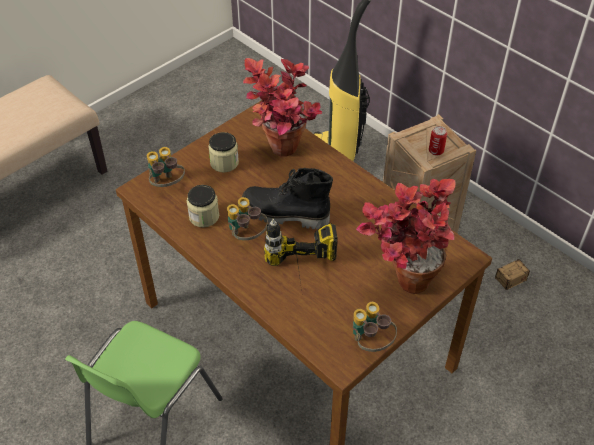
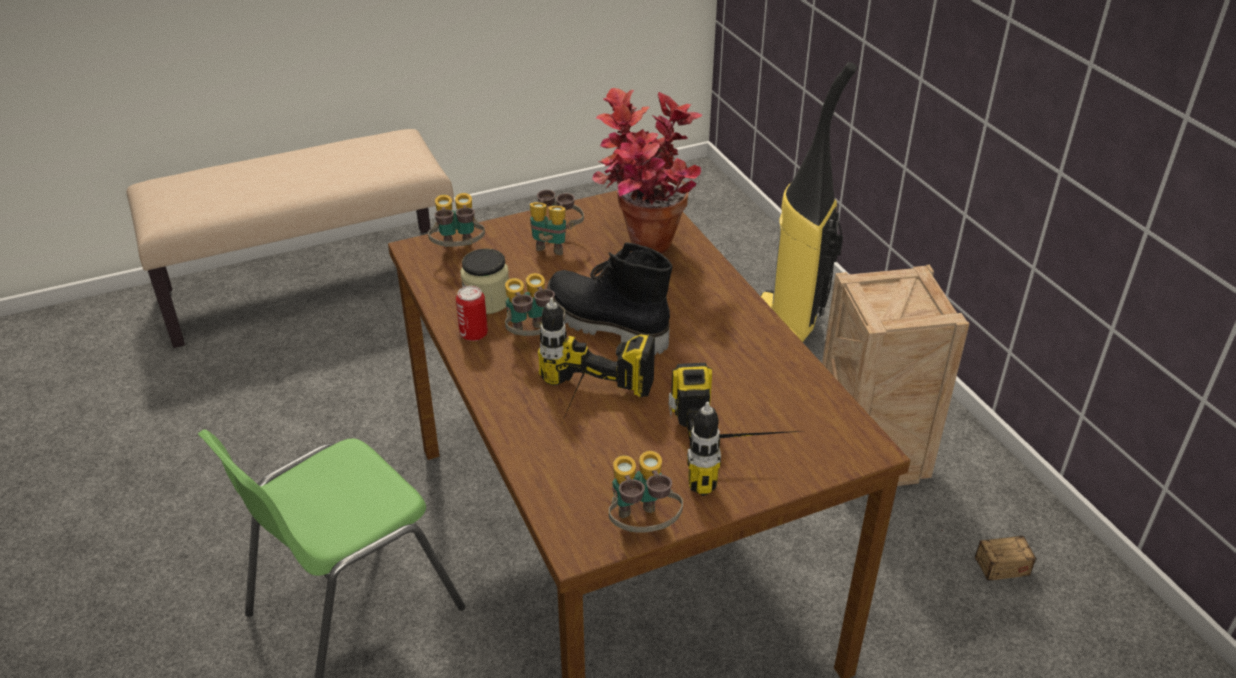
camera: 20 degrees right, 10 degrees down
(224, 163) = (555, 244): jar -> binoculars
(400, 280) = (738, 452): potted plant -> power drill
(436, 151) = (901, 310): can -> can (473, 334)

